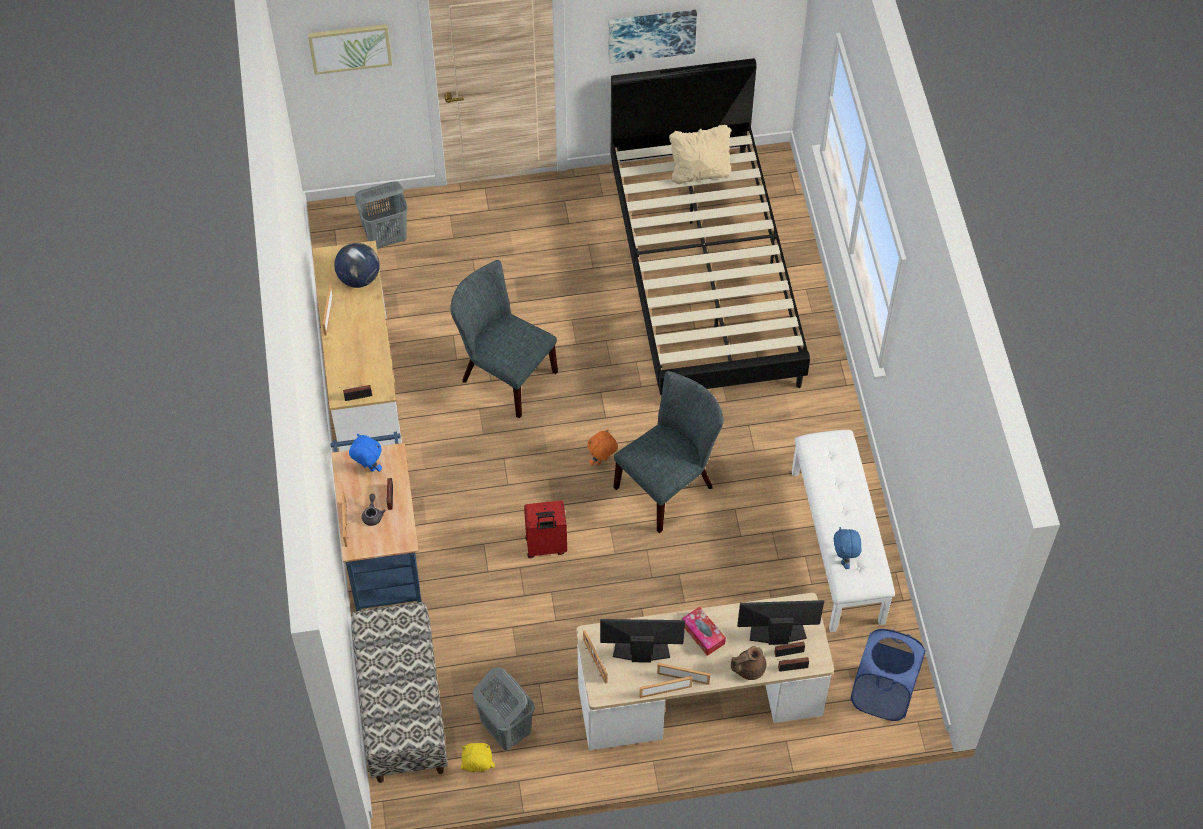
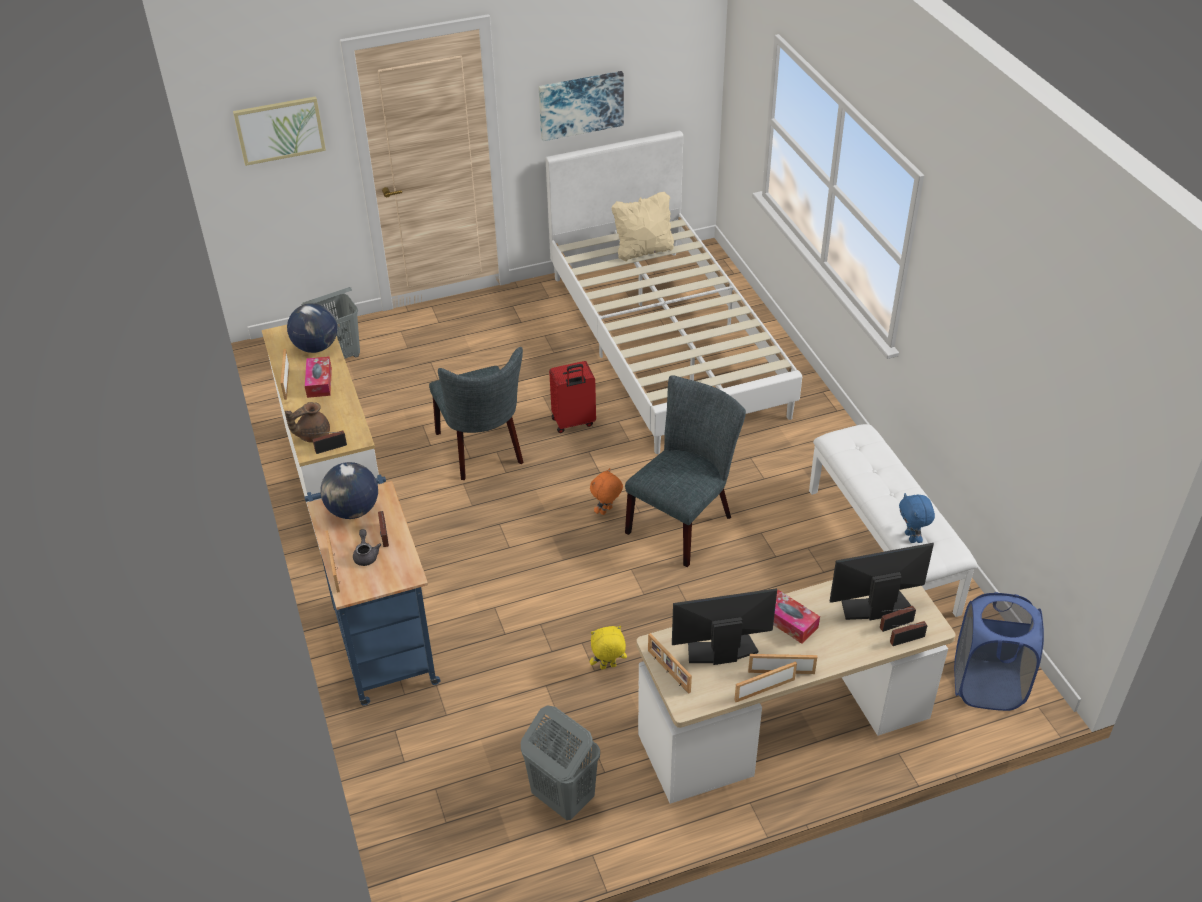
camera: 10 degrees left, 15 degrees down
(357, 320) = (319, 382): none -> tissue box
(368, 468) = (352, 510): blue plush toy -> globe
(402, 708) = (430, 796): bench -> none
(478, 770) = (539, 852): yellow plush toy -> yellow plush toy (608, 667)
(503, 375) = (482, 451): grey chair -> grey chair turned 135 degrees counterclockwise
(546, 547) = (565, 599): red suitcase -> red suitcase (573, 422)
(704, 274) = (666, 343): black bed -> white bed
(748, 668) = (855, 649): brown teapot -> brown teapot (312, 435)

